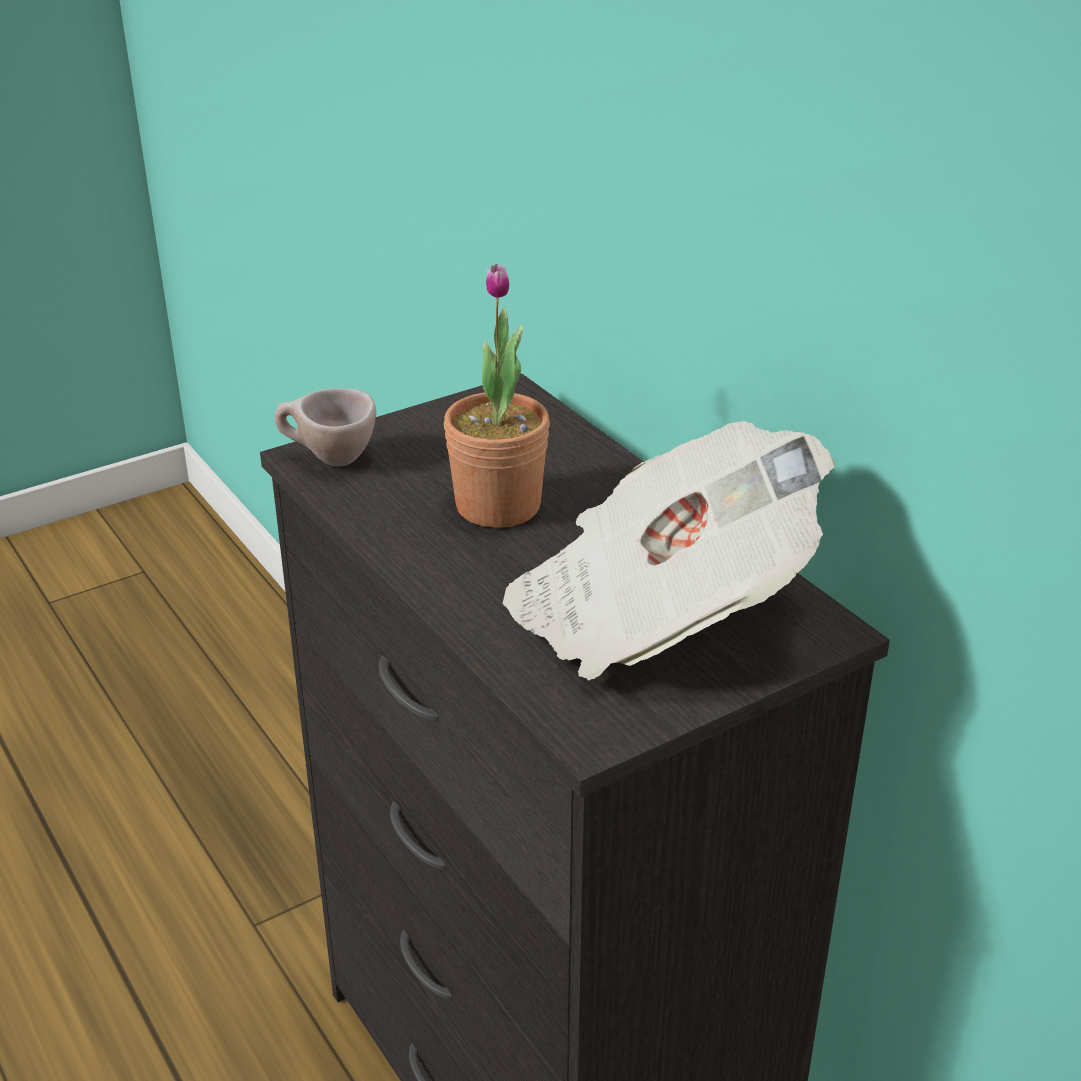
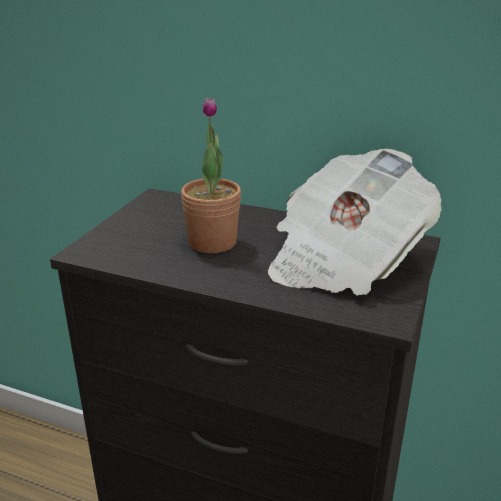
camera: 35 degrees left, 5 degrees down
(328, 460) = (96, 250): beige cup -> none

